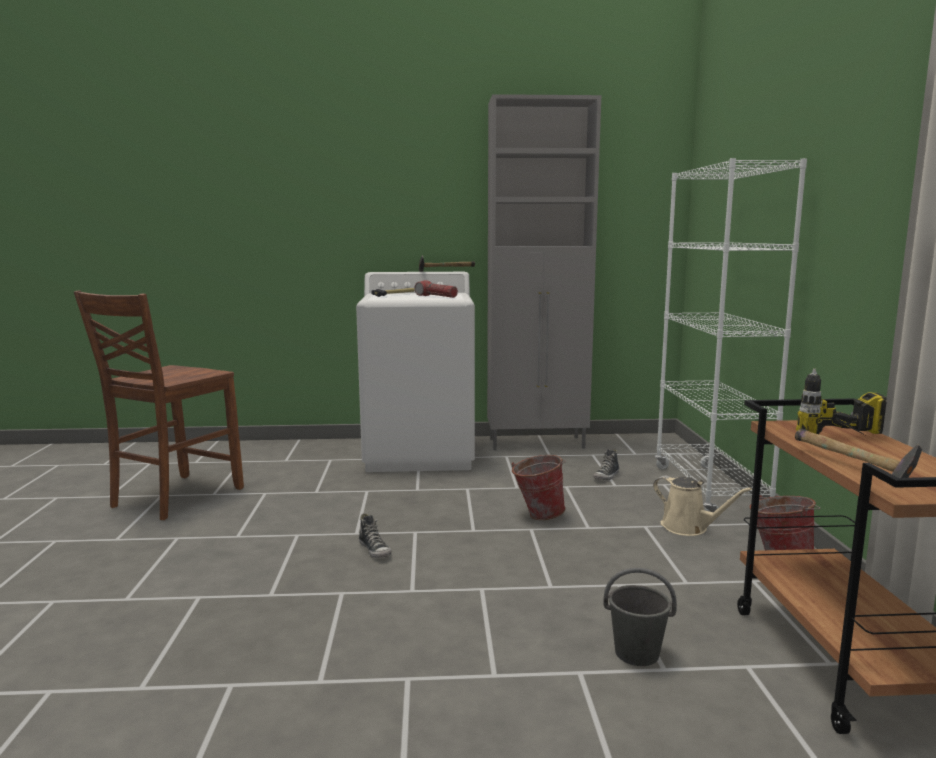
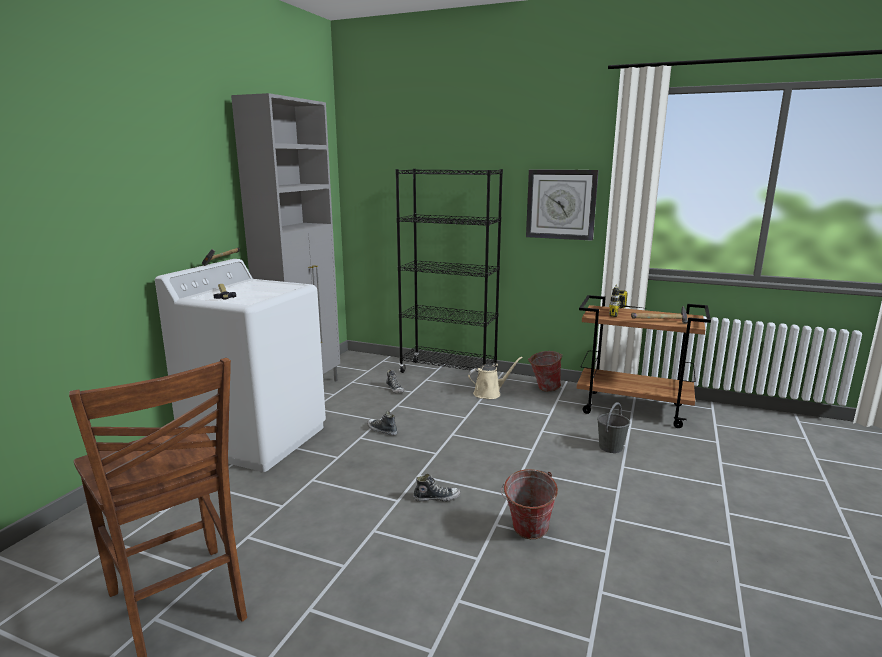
camera: 65 degrees left, 5 degrees up
(436, 297) = (271, 287): flashlight -> none
(495, 493) = (382, 430): none -> shoe
(537, 515) = (433, 426): bucket -> bucket (526, 533)
(709, 491) = (448, 373): white bookcase -> black bookcase
(873, 216) = (561, 204): none -> wall clock

